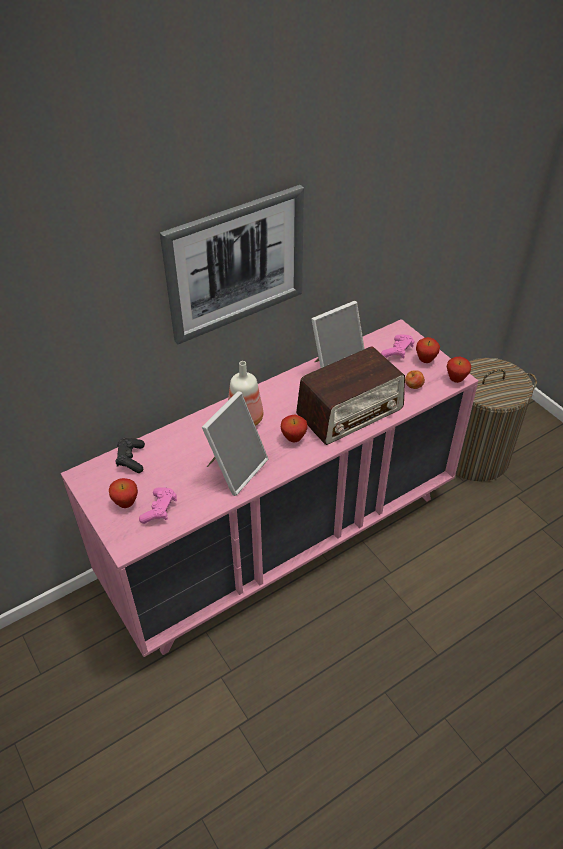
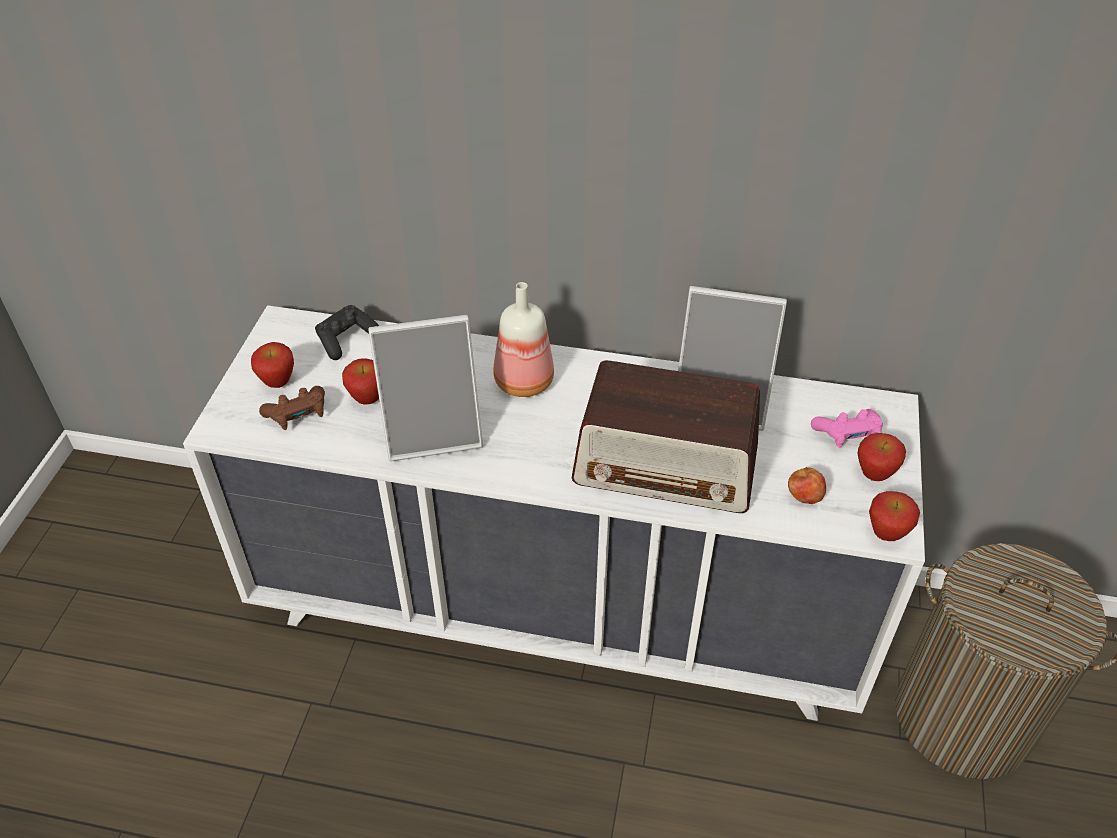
camera: 45 degrees right, 0 degrees up
(160, 510) = (298, 415): pink game controller -> brown game controller
(235, 264) = (582, 129): picture -> none
(283, 539) = (560, 608): pink dresser -> white dresser
(293, 439) = (547, 447): apple -> apple (368, 399)

